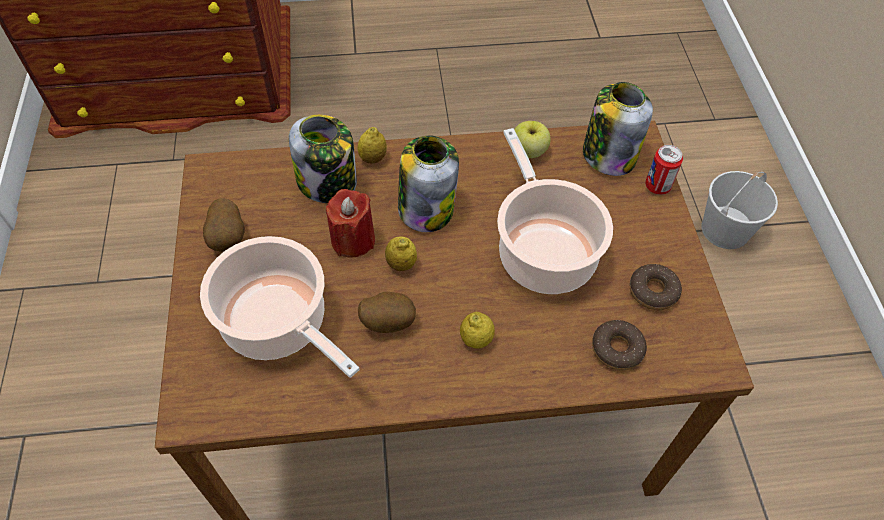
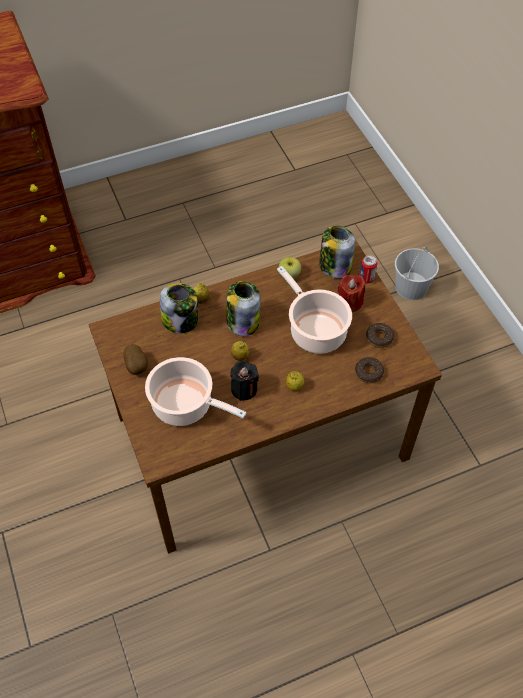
camera: 15 degrees left, 0 degrees up
(353, 240) = (208, 350): red candle -> red candle (349, 302)
(388, 322) = (244, 389): potato -> black candle

